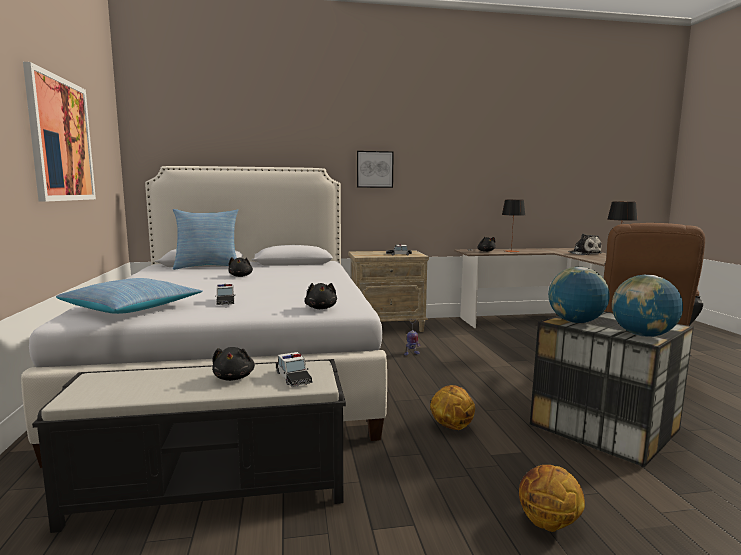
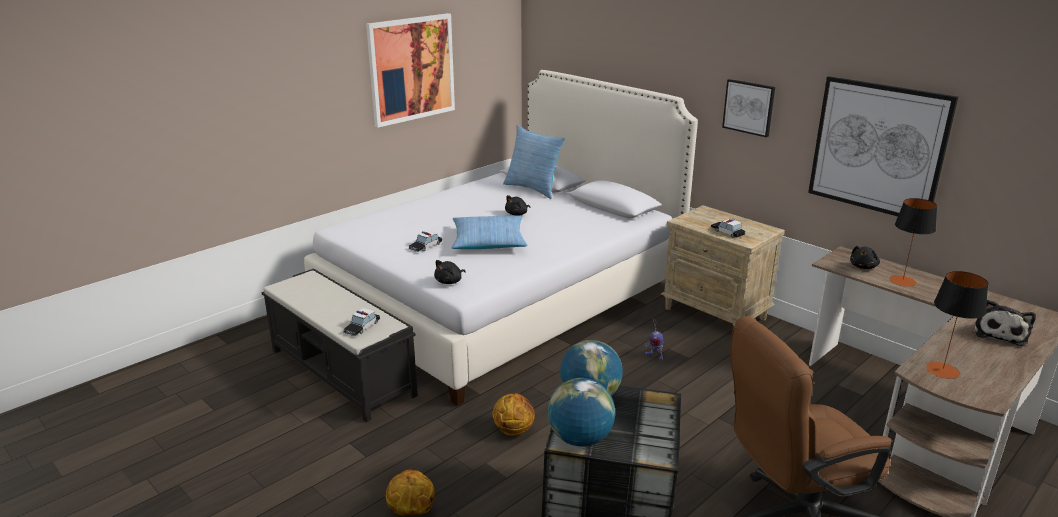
camera: 55 degrees right, 15 degrees up
(132, 308) = (375, 231): pillow -> pillow (488, 241)
(234, 377) = (345, 311): black plush toy -> none
(465, 180) = (878, 148): none -> picture

